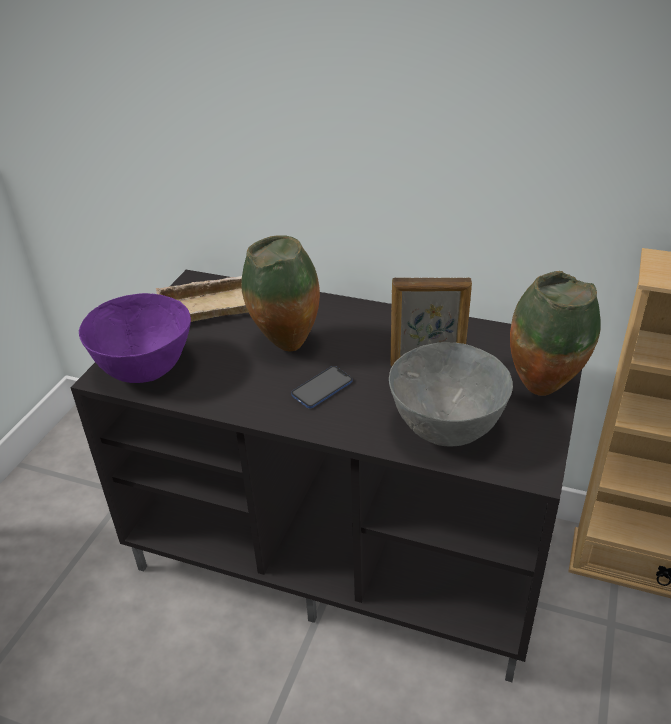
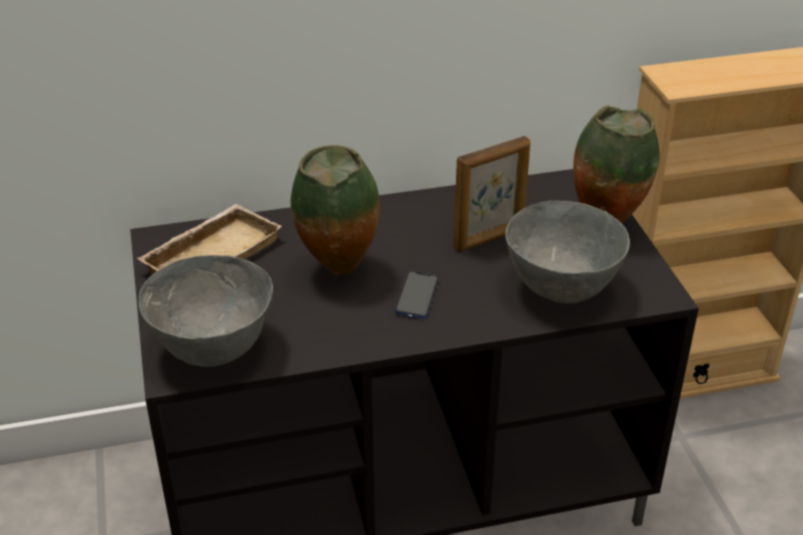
camera: 35 degrees left, 0 degrees up
(145, 370) = (213, 349): purple bowl -> grey bowl

